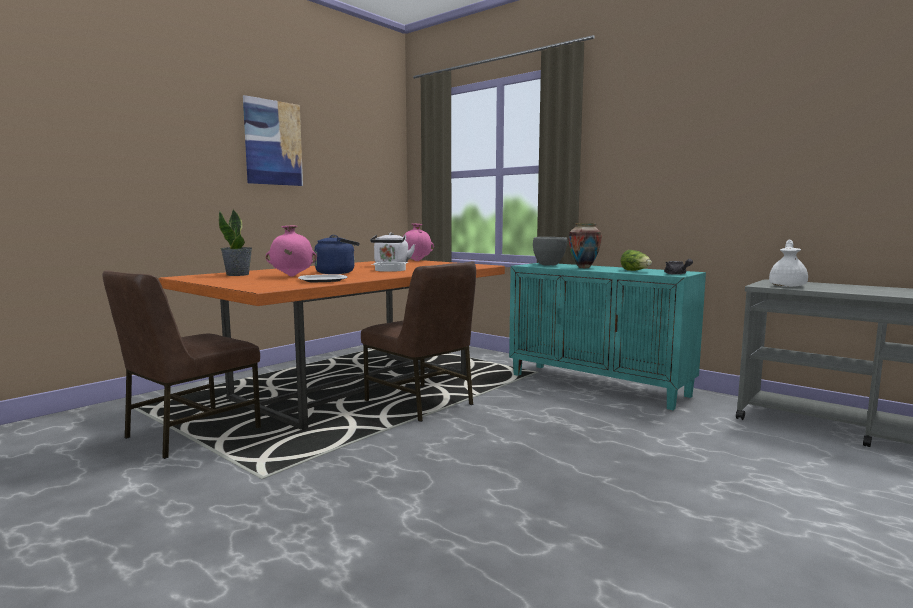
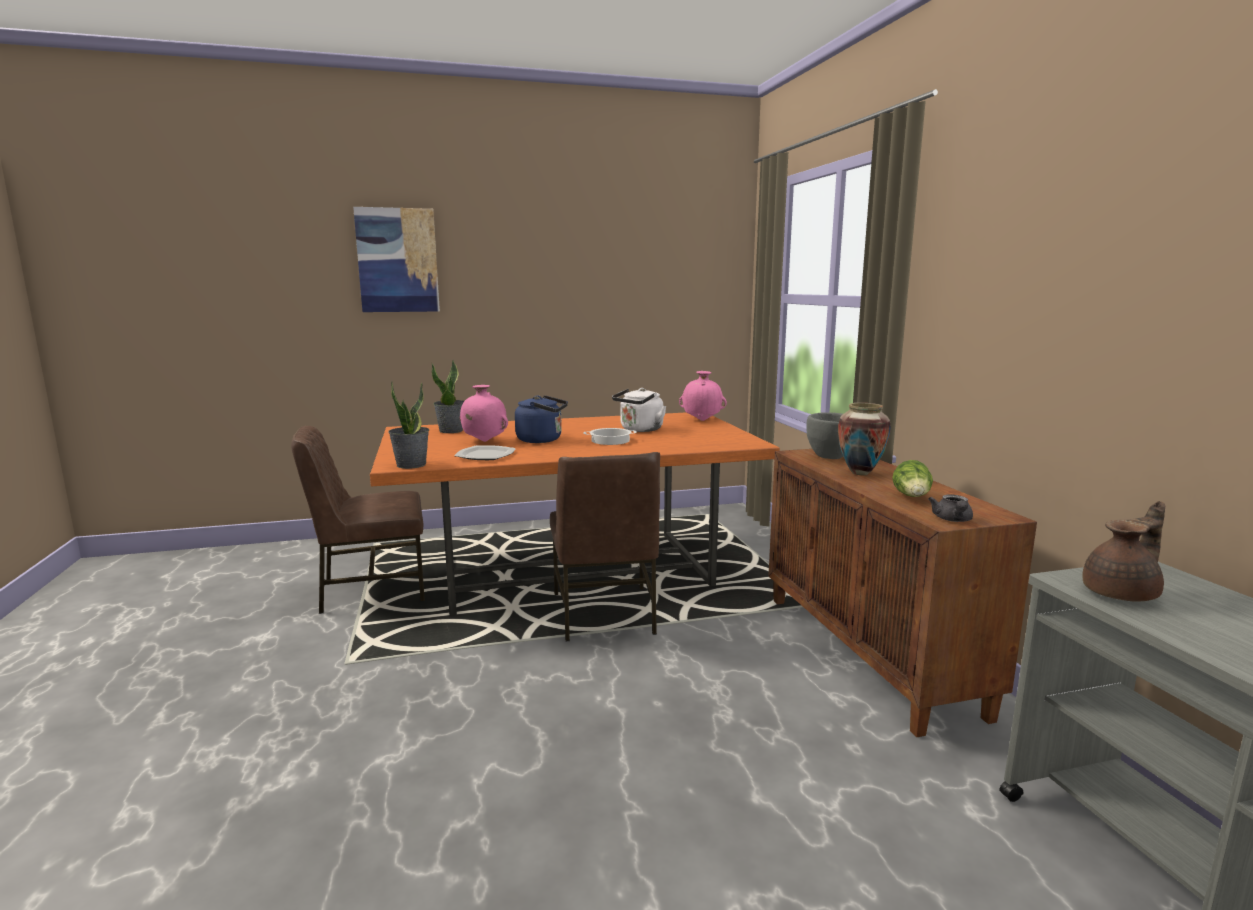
camera: 35 degrees right, 5 degrees up
(273, 143) = (551, 269): picture -> picture (398, 260)
(278, 287) = (411, 465): none -> potted plant
(599, 385) = (870, 653): turquoise cabinet -> brown cabinet
(788, 286) = (1122, 594): white teapot -> brown teapot

